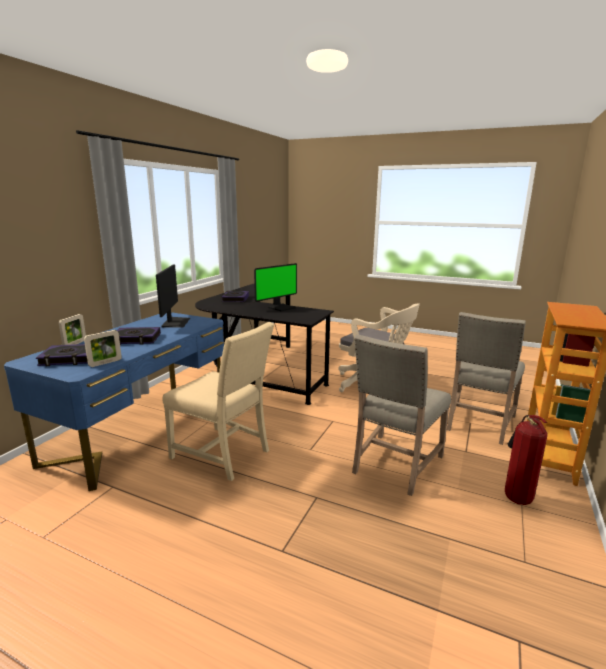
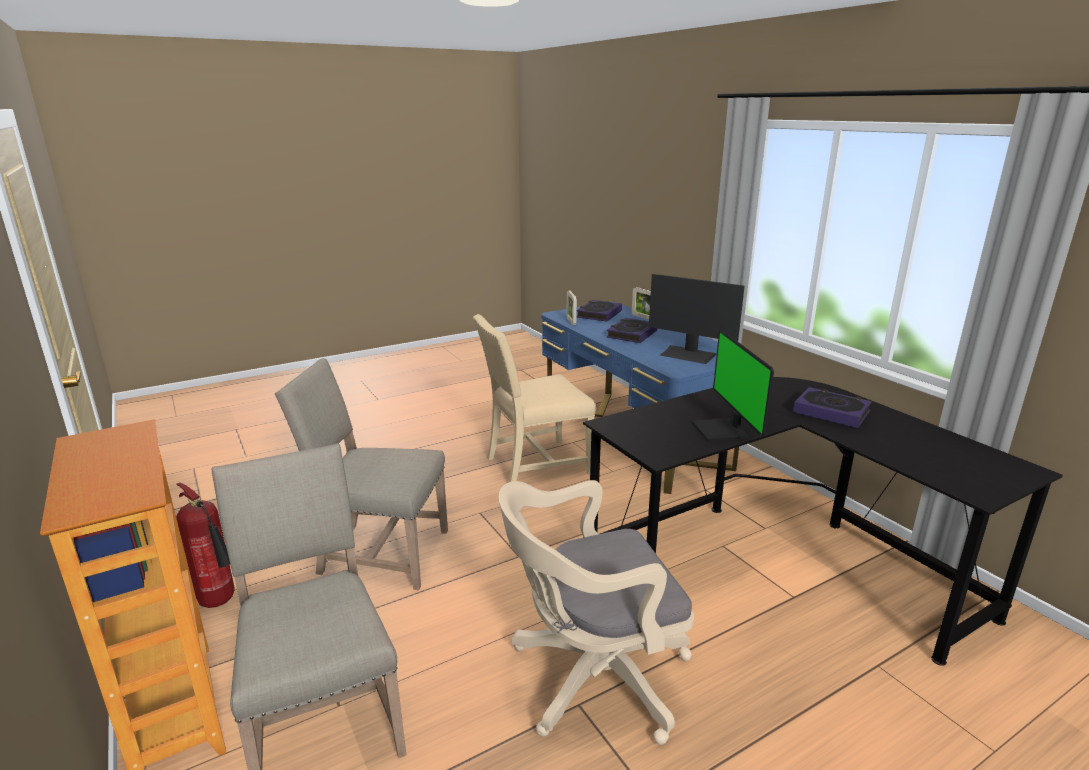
camera: 125 degrees right, 5 degrees up
(395, 465) = (379, 553): beige chair -> beige chair turned 60 degrees counterclockwise

